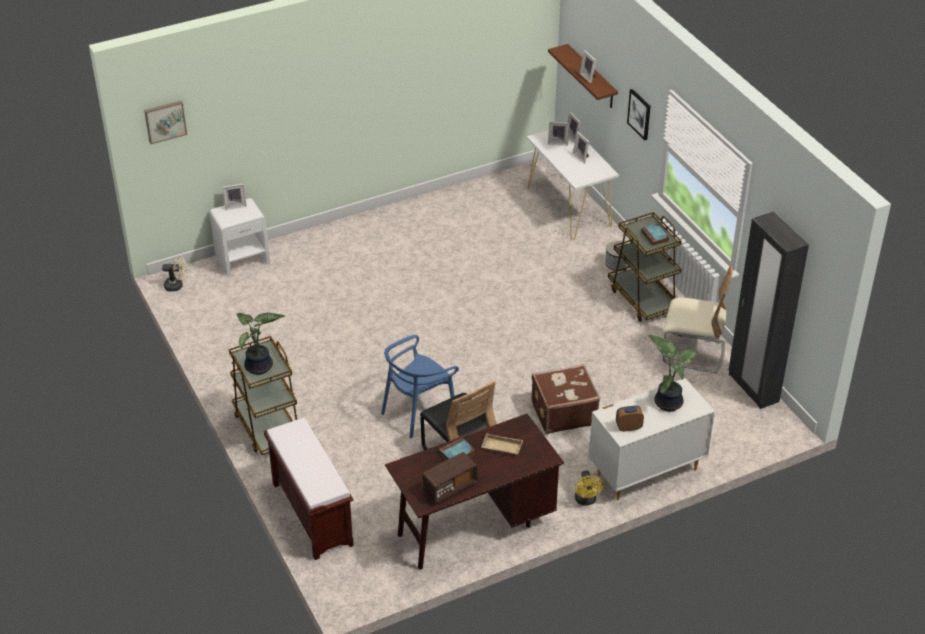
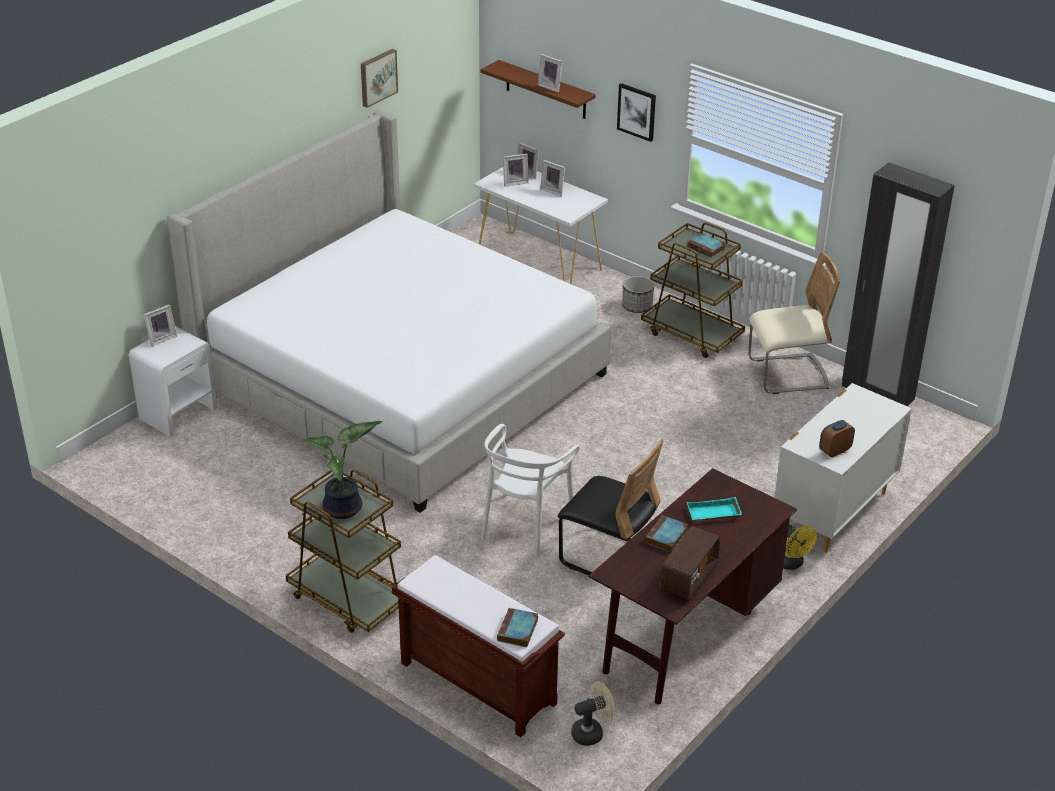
camera: 25 degrees left, 5 degrees down
(165, 121) = (68, 230): picture -> picture (377, 77)
(176, 286) = (108, 465): beige fan -> beige fan (592, 732)
(319, 487) = (517, 631): none -> book
(405, 278) = (401, 381): none -> bed
(418, 412) = (525, 525): blue chair -> white chair
(501, 448) = (713, 514): beige tray -> turquoise tray
(563, 412) = (694, 476): brown suitcase -> none
(668, 401) = (854, 412): potted plant -> none

